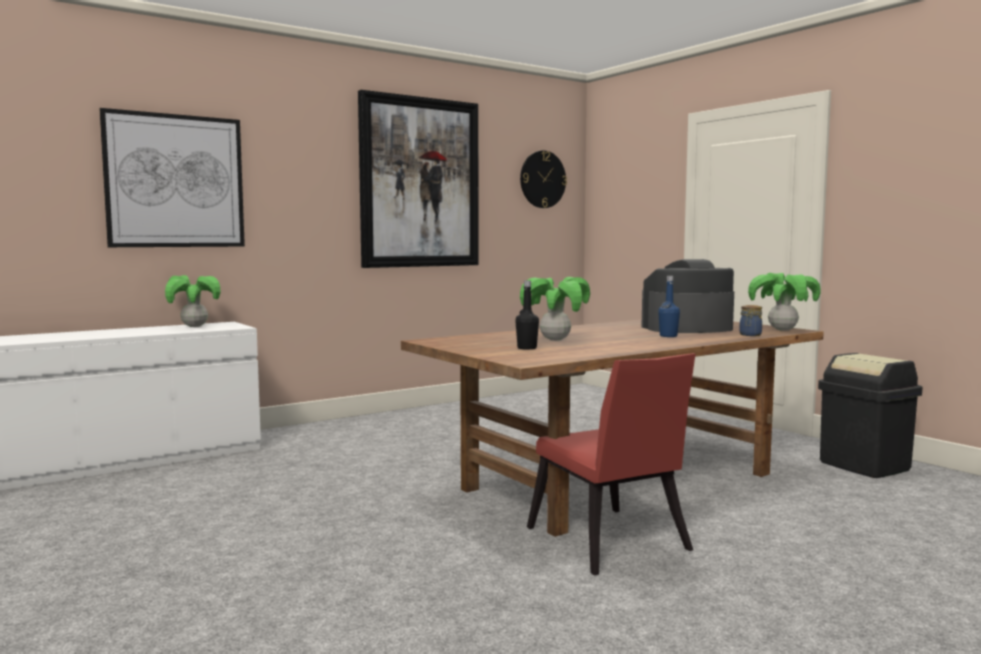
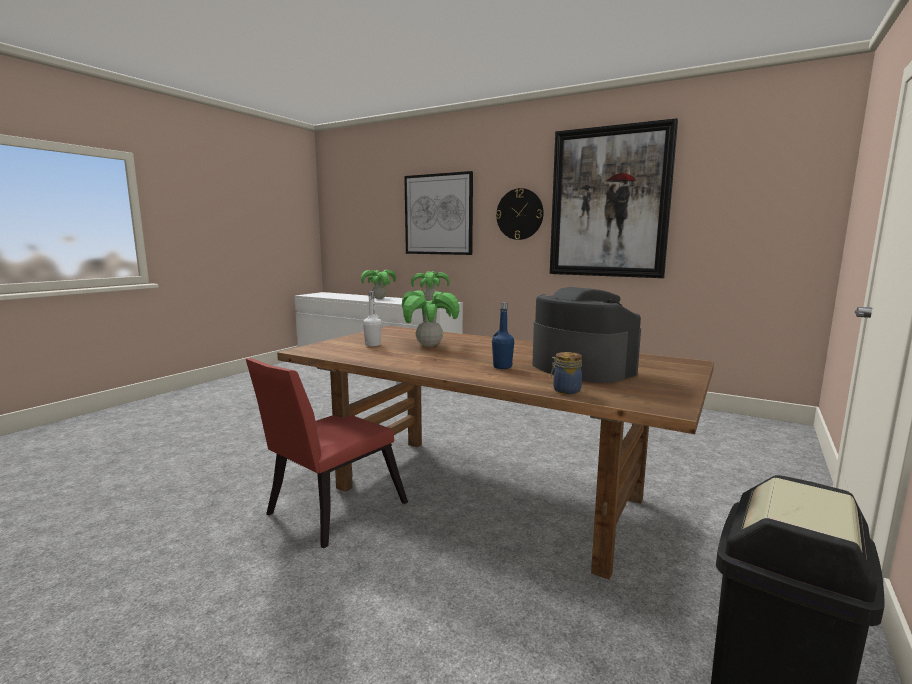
camera: 65 degrees right, 5 degrees up
(527, 348) = (373, 345): black bottle -> white bottle
(542, 179) = (770, 187): wall clock -> wall clock (519, 214)
(783, 330) = (656, 401): potted plant -> potted plant (379, 298)

